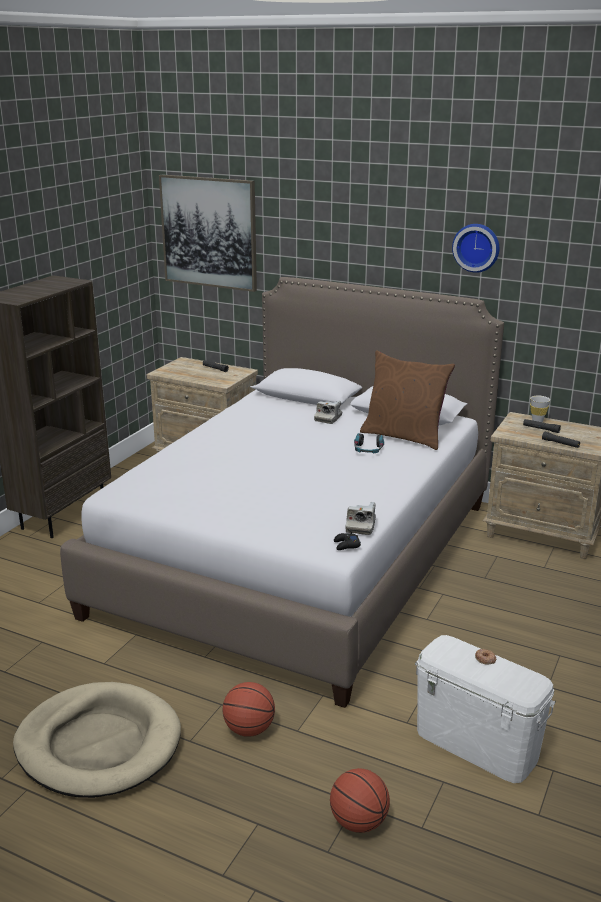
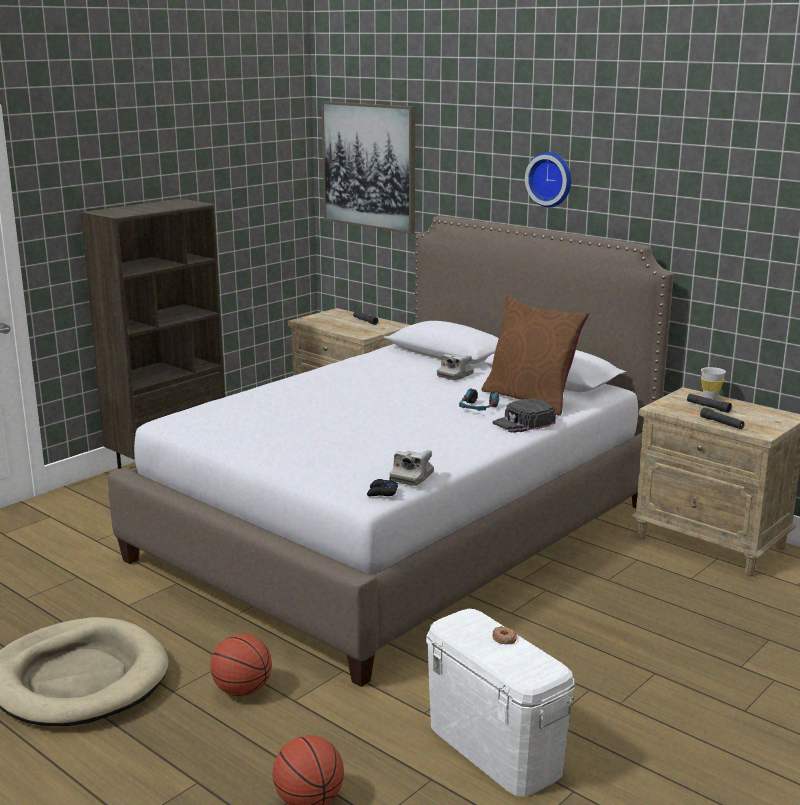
camera: 15 degrees right, 5 degrees down
(413, 460) = (524, 423): none -> black cap
(476, 247) = (647, 182): wall clock -> wall clock (550, 179)

